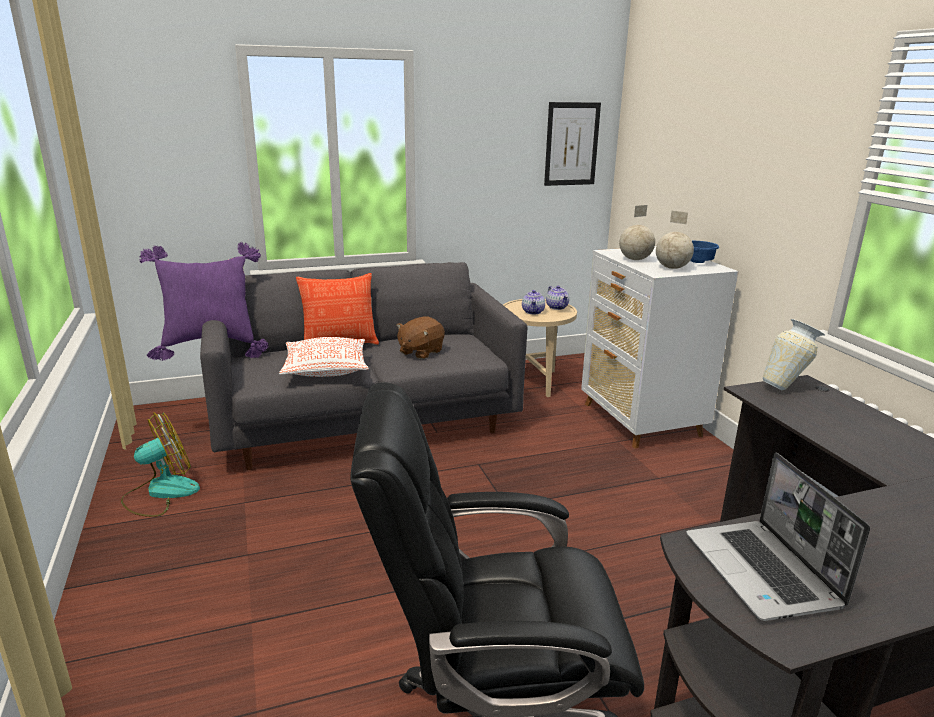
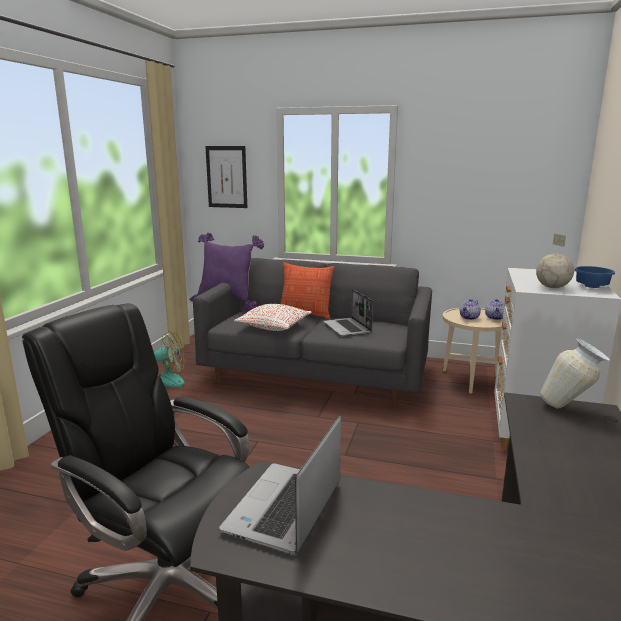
camera: 35 degrees right, 5 degrees down
(420, 352) = (348, 328): brown plush toy -> laptop
(571, 144) = (538, 179): picture -> picture (226, 177)
(635, 259) = (531, 278): globe -> none

